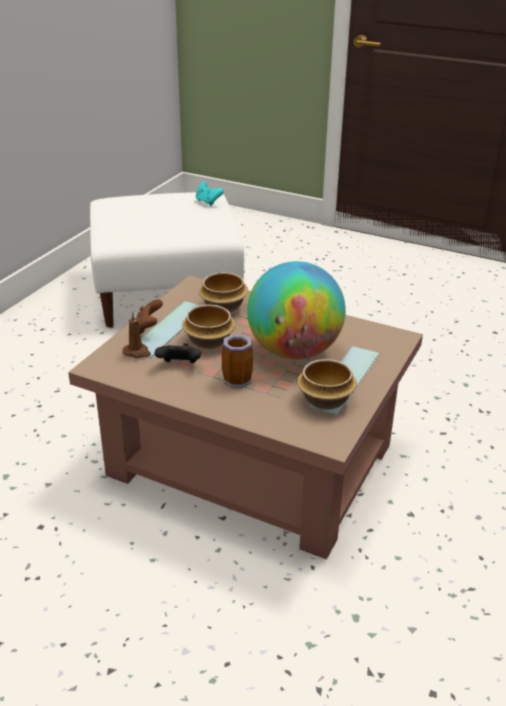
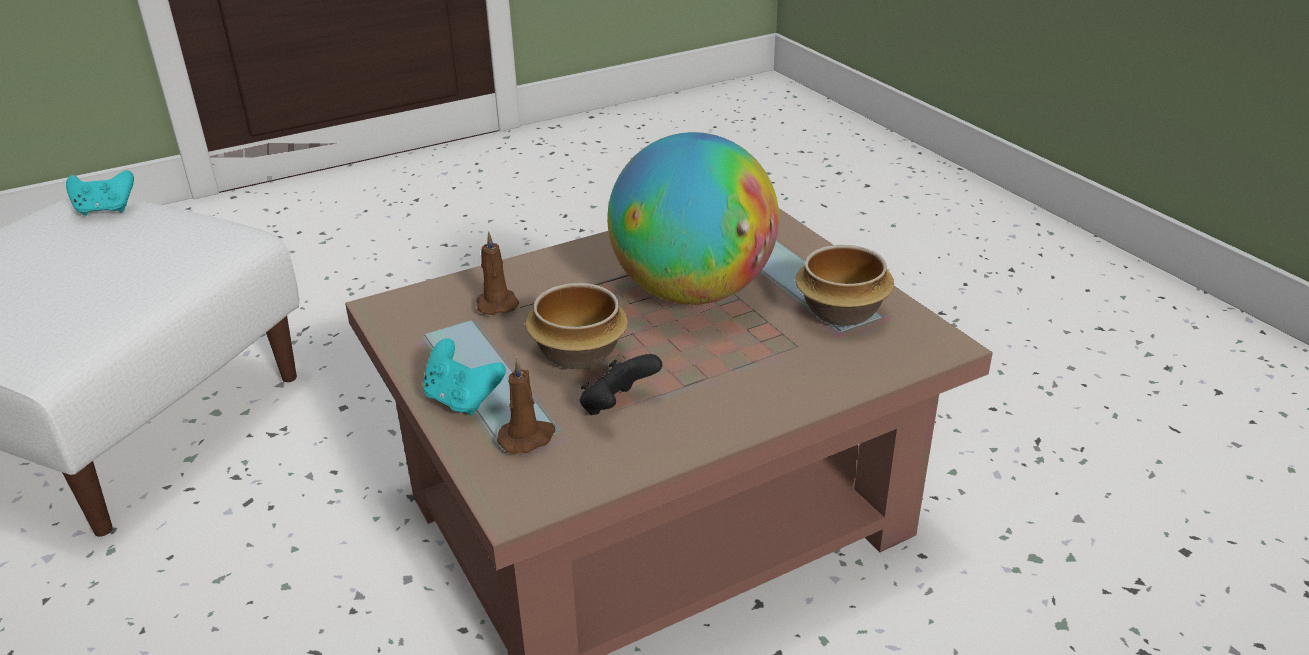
camera: 55 degrees left, 0 degrees up
(148, 328) = (462, 400): brown game controller -> turquoise game controller
(224, 307) = (496, 303): bowl -> brown candle
(235, 379) = (711, 367): mug -> none

